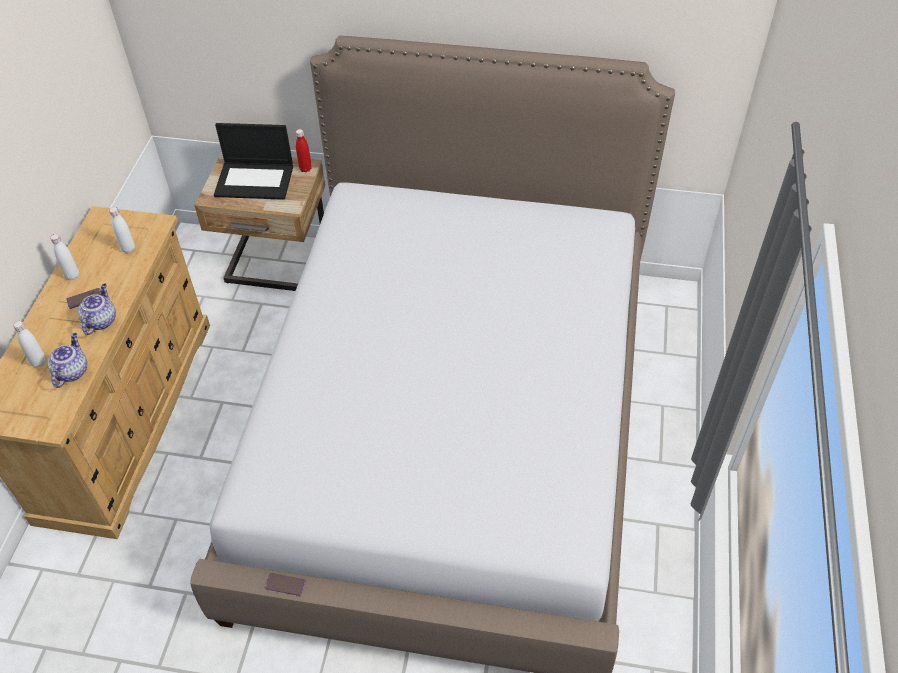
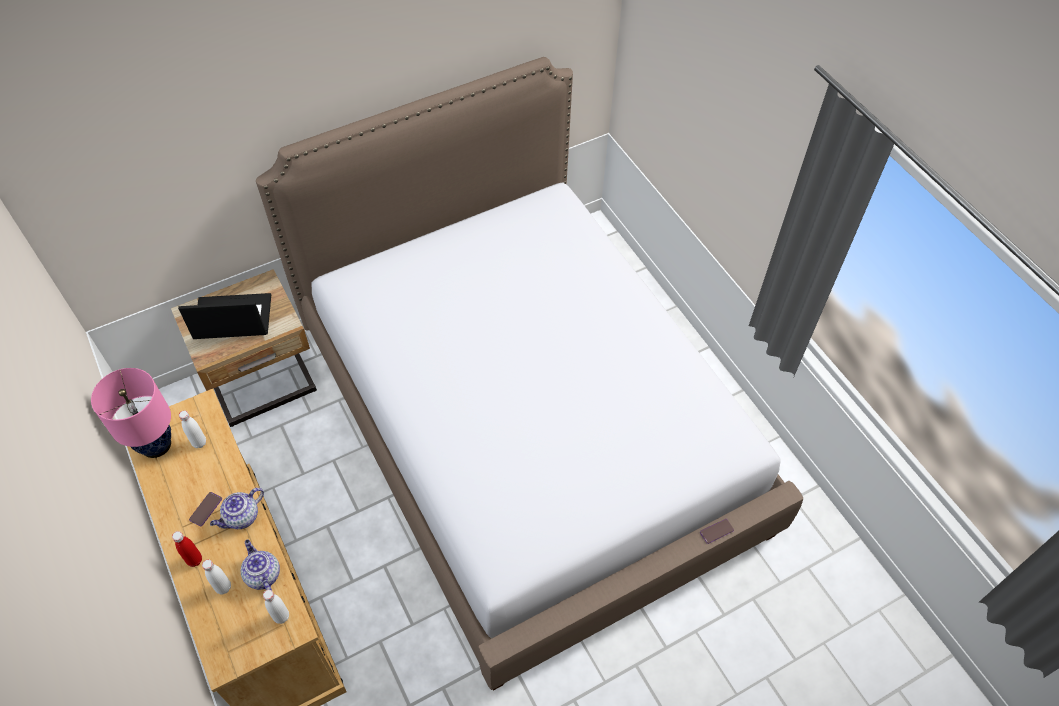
camera: 40 degrees left, 5 degrees up
(72, 276) = (171, 497): white bottle -> white bottle (281, 616)
(100, 233) = (156, 445): none -> pink table lamp
(100, 320) = (241, 517): teapot -> teapot turned 105 degrees counterclockwise
(255, 180) = (232, 318): laptop -> laptop turned 150 degrees counterclockwise
(285, 584) = (560, 615): phone -> phone (716, 531)
(305, 169) = (267, 284): red bottle -> red bottle (194, 560)

